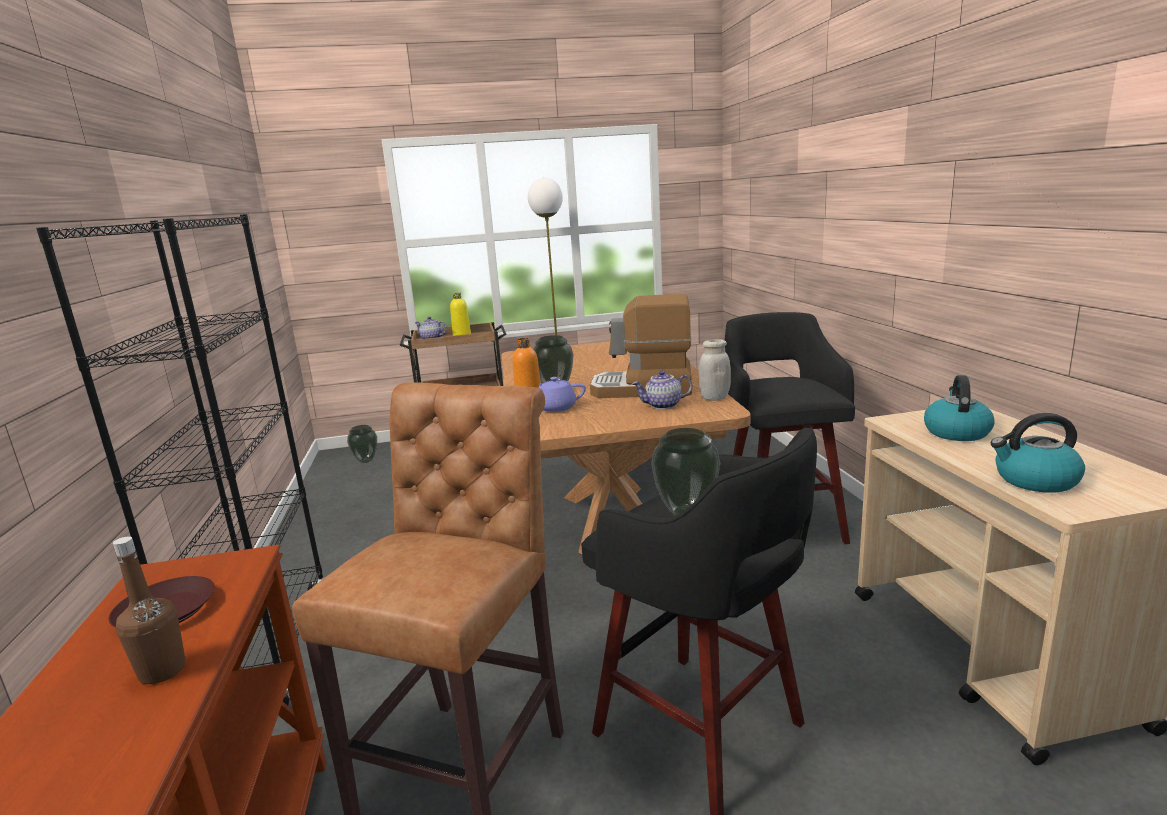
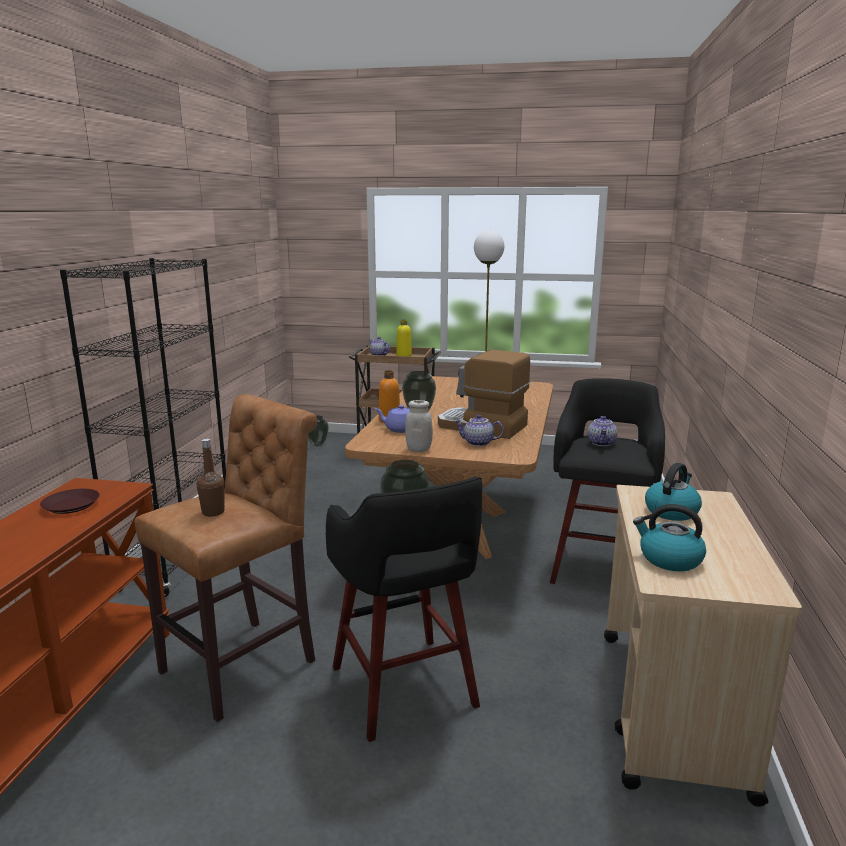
camera: 20 degrees right, 0 degrees up
(162, 671) = (48, 533): brown bottle -> brown bottle (213, 512)
(714, 398) = (524, 444): white jar -> white jar (418, 449)
(777, 384) = (602, 443): none -> teapot

